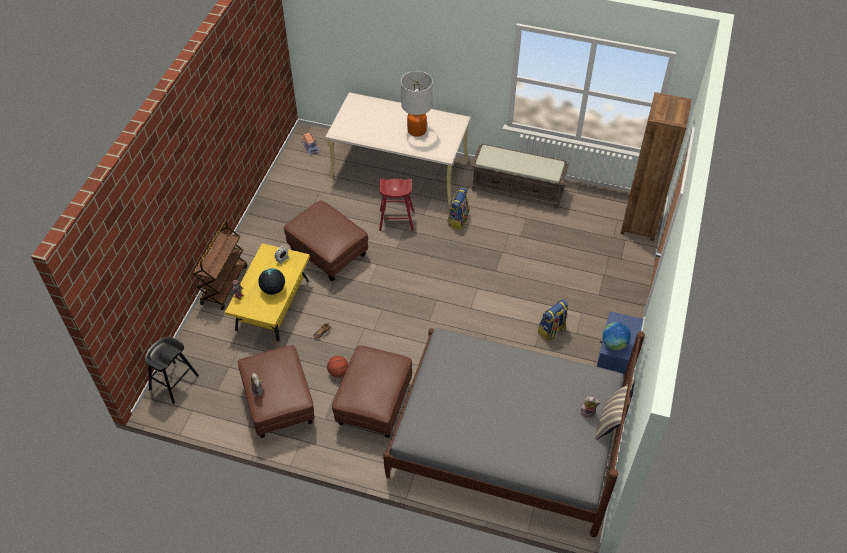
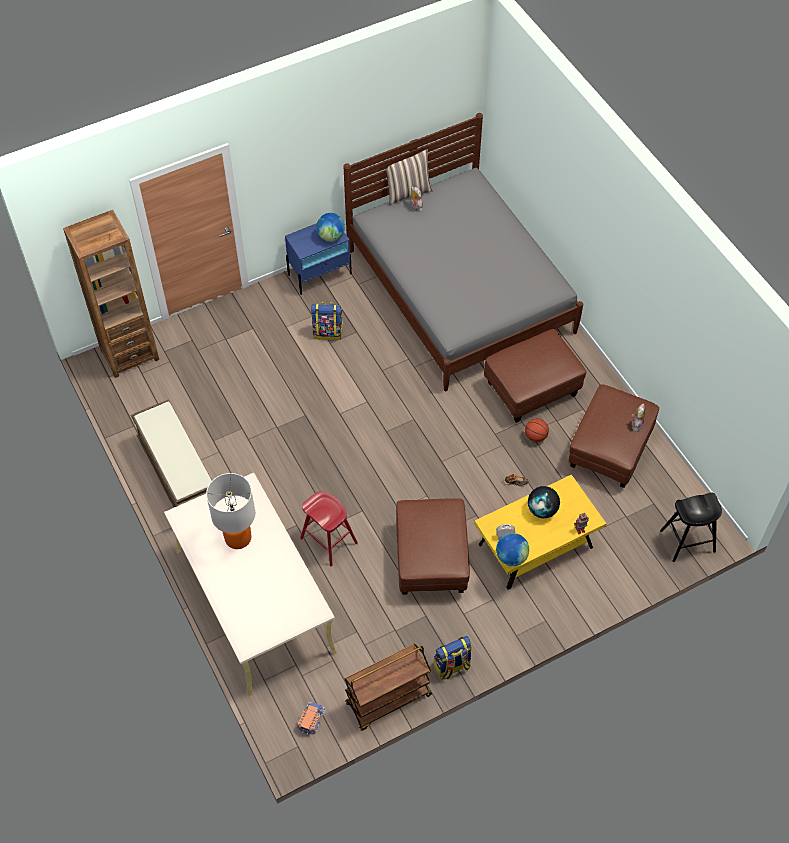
camera: 135 degrees left, 5 degrees up
(224, 284) = (562, 609): brown cart -> brown cart (388, 700)
(267, 251) = (511, 557): none -> globe
(458, 219) = (273, 492): backpack -> backpack (452, 666)

